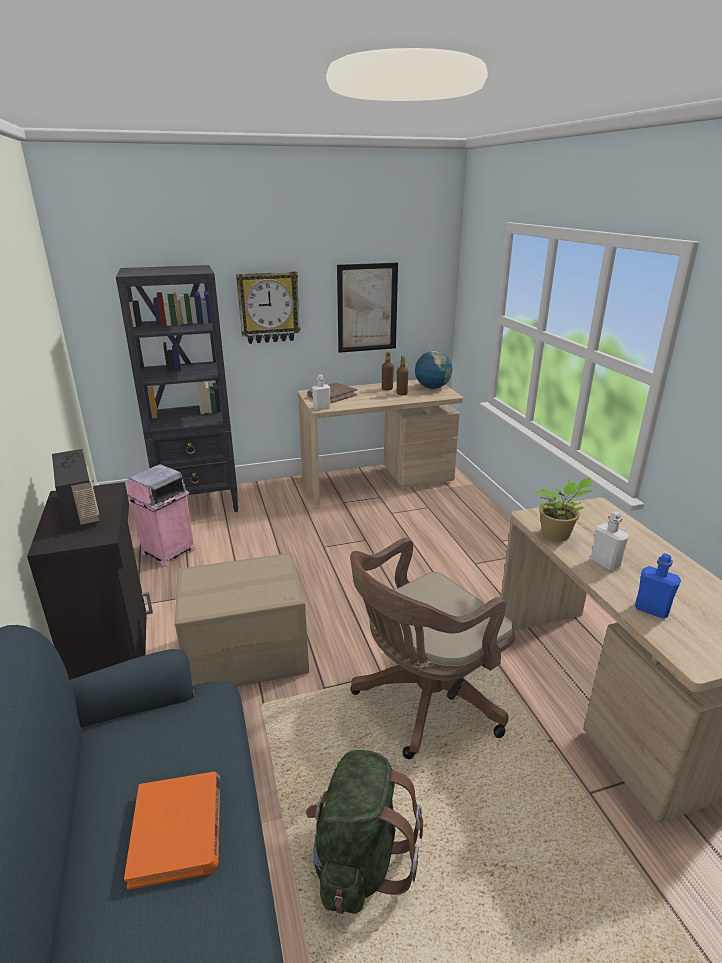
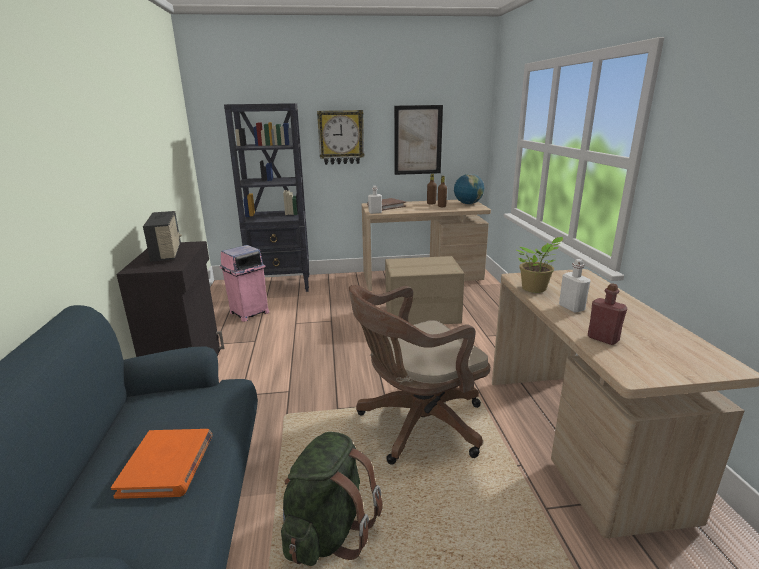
camera: 10 degrees right, 5 degrees down
(246, 654) = (284, 381): cardboard box -> cardboard box (422, 314)
(651, 610) = (603, 338): blue bottle -> red bottle

